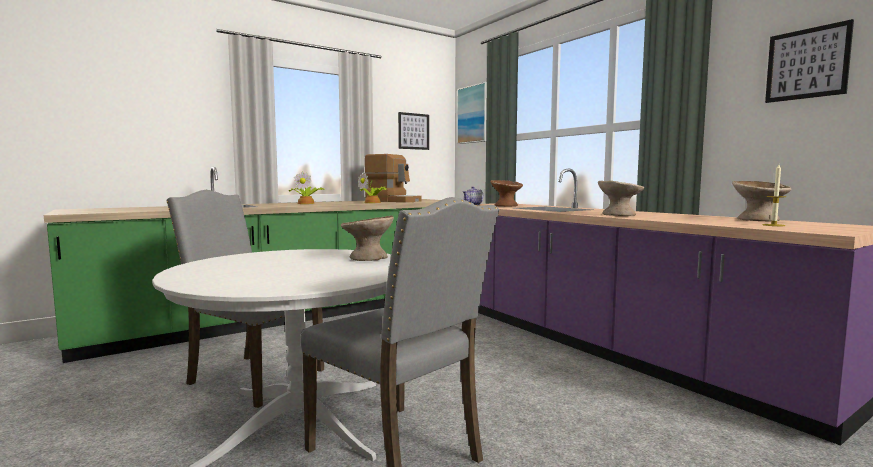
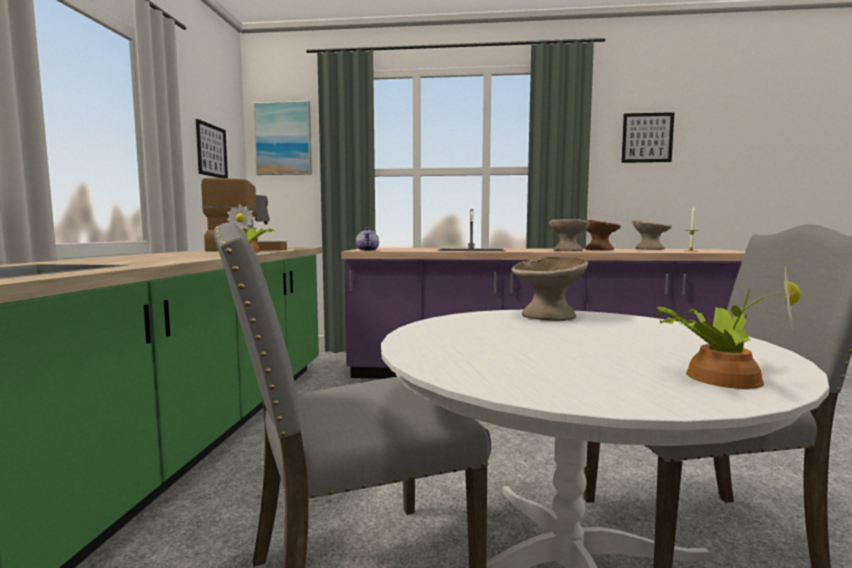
camera: 50 degrees left, 0 degrees up
(307, 203) = (154, 257): potted plant -> potted plant (719, 376)
(506, 205) = (405, 249): brown bowl -> brown bowl (599, 249)

